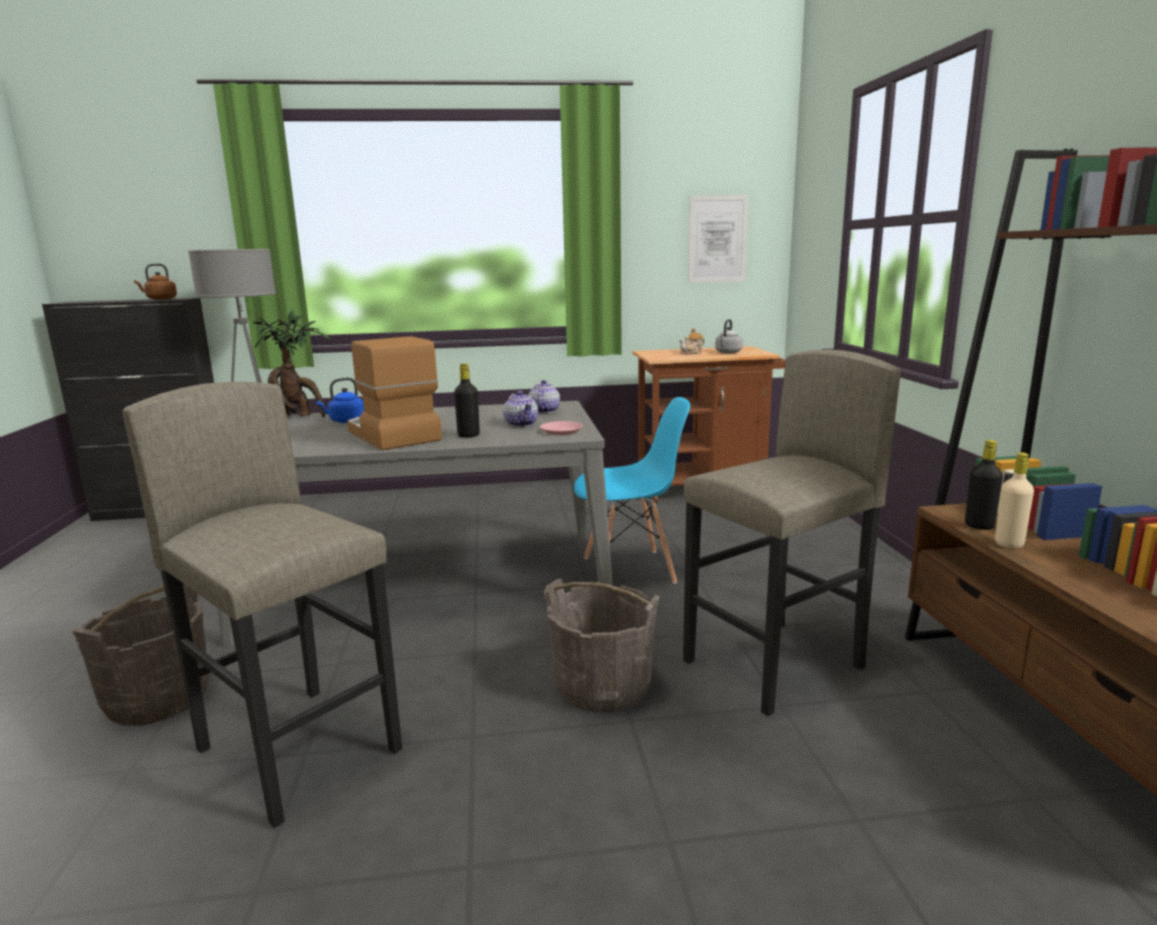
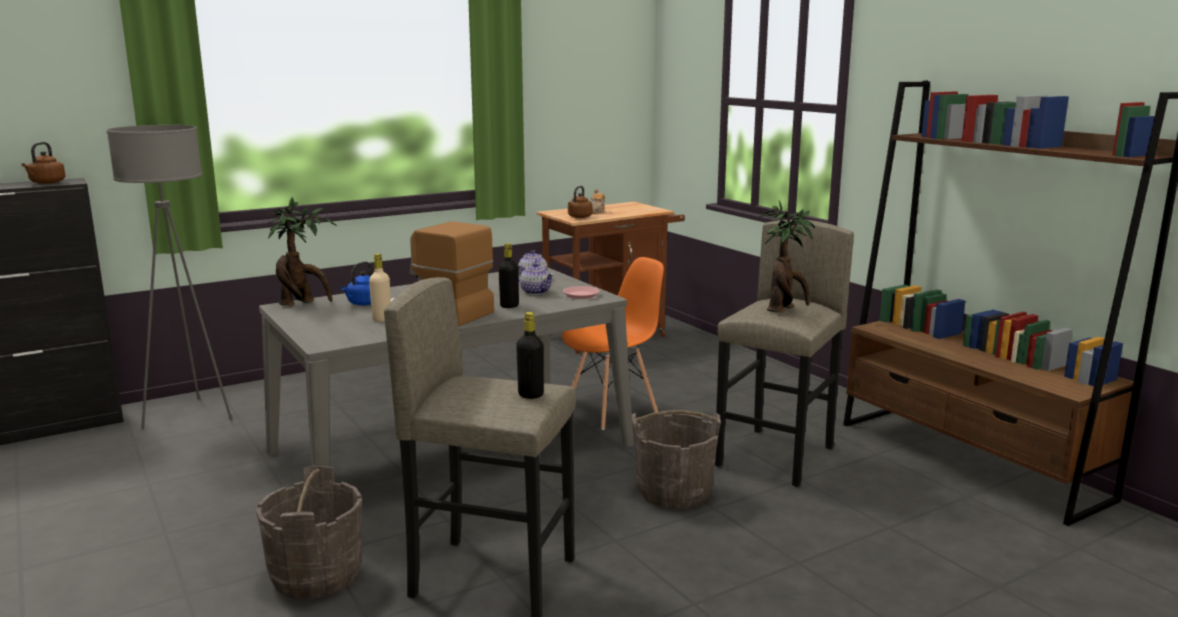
camera: 25 degrees left, 0 degrees up
(630, 570) = (612, 411): blue chair -> orange chair
(665, 356) = (579, 217): none -> brown kettle
(717, 239) = (598, 104): picture -> none
(727, 352) = (626, 210): grey kettle -> none
(779, 469) = (784, 309): none -> potted plant
(979, 526) = (898, 335): black bottle -> black bottle (531, 395)
(1009, 544) = (923, 344): beige bottle -> beige bottle (382, 319)

